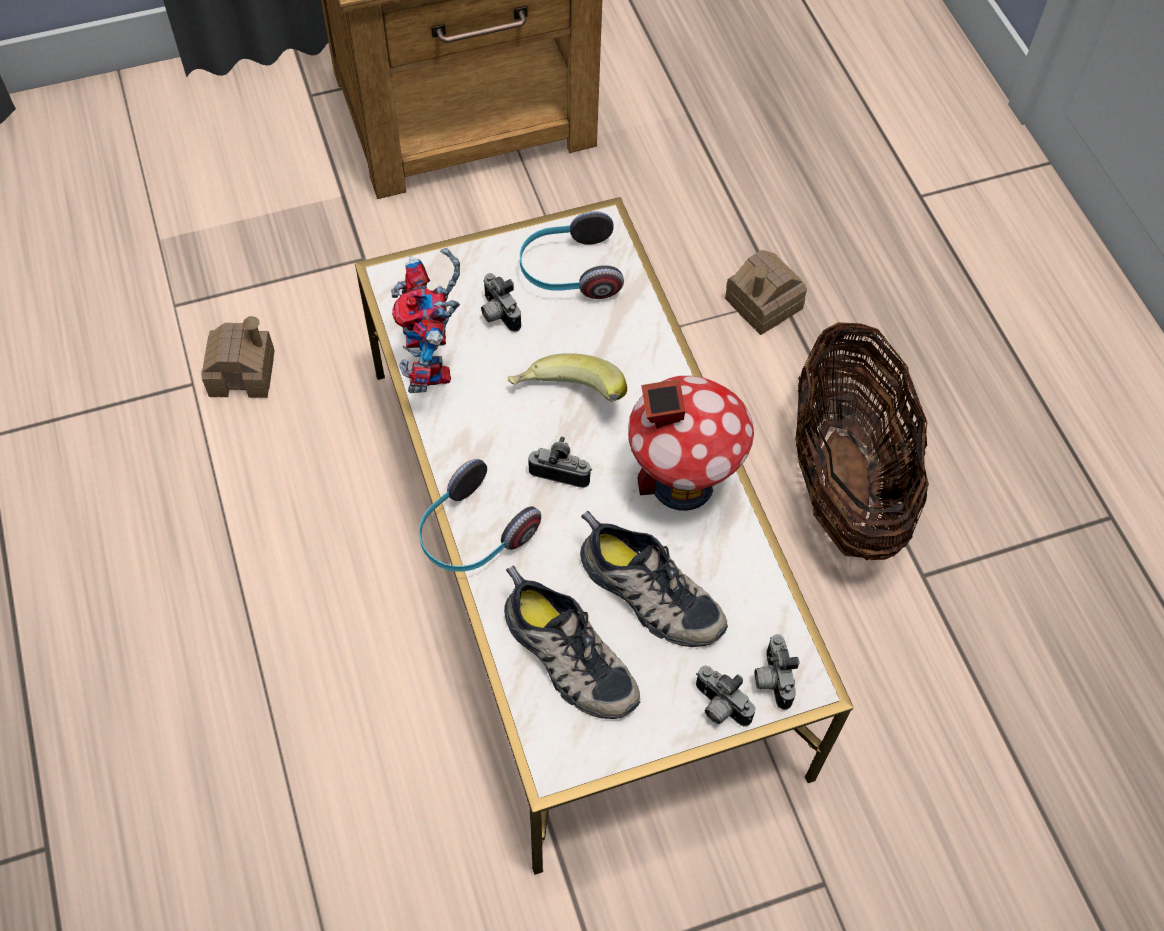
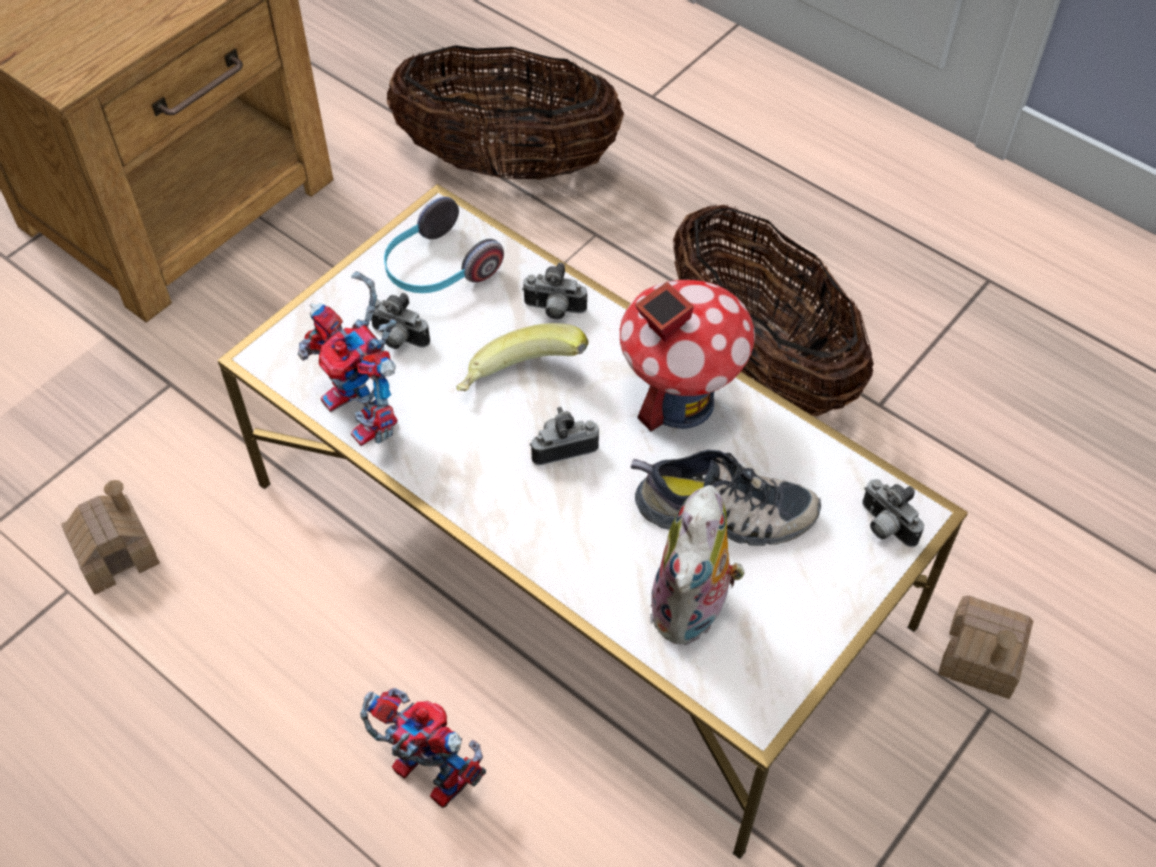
camera: 30 degrees left, 5 degrees down
(346, 665) = (422, 773): none -> toy robot
(473, 534) = (522, 548): headphones -> none
(565, 657) = (692, 610): shoe -> plush toy
(718, 707) = (859, 576): camera -> camera (554, 311)
(749, 199) = (507, 164): none -> basket
(763, 304) = (583, 246): toy house -> toy house (980, 657)

